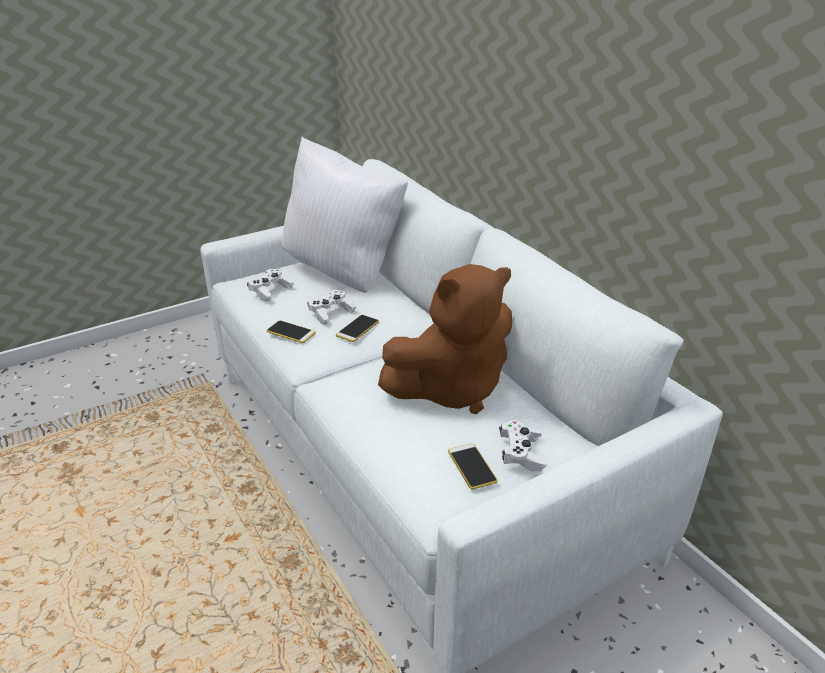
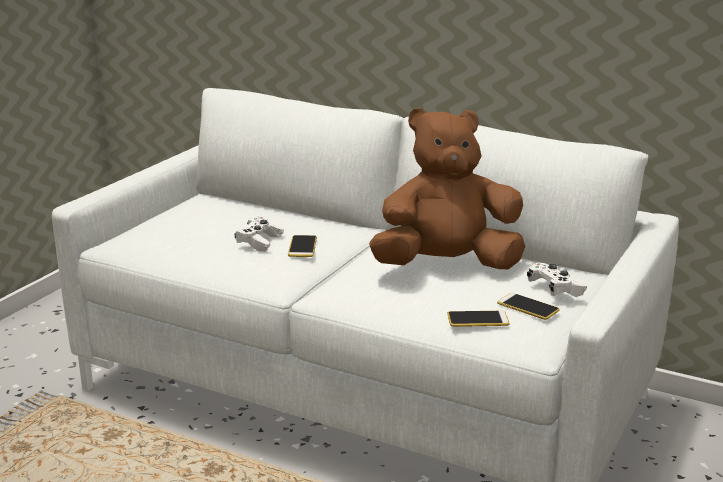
camera: 30 degrees left, 10 degrees down
(270, 291) = (168, 240): white game controller -> none
(291, 332) = (237, 265): phone -> phone (478, 319)
(344, 272) = (227, 210): white pillow -> none
(452, 389) = (446, 266): brown plush toy -> brown plush toy turned 135 degrees counterclockwise

